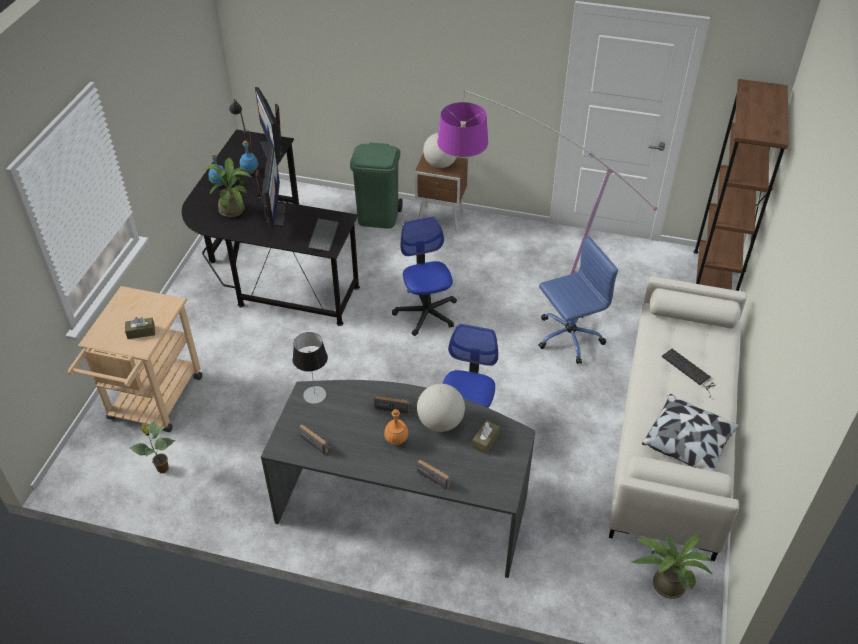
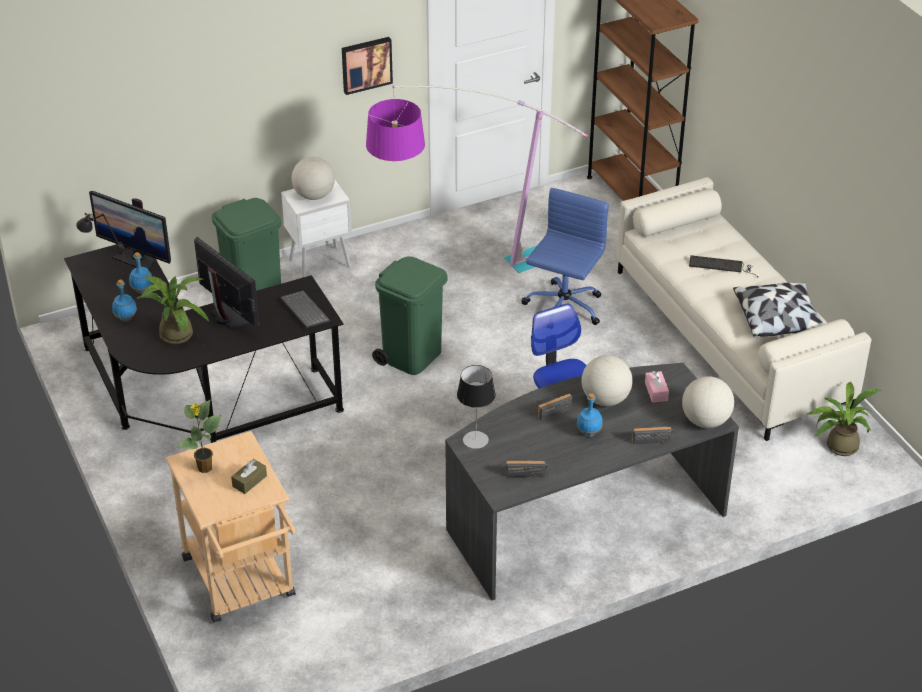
camera: 40 degrees left, 5 degrees down
(162, 469) = (329, 627): potted plant -> potted plant (204, 468)
(396, 441) = (588, 433): orange bottle -> blue bottle
(426, 313) = (412, 356): office chair -> green trash can
(441, 219) = (321, 264): brown nightstand -> white nightstand
(485, 441) = (656, 391): brown tissue box -> pink tissue box
(495, 490) = (705, 421): none -> globe
(508, 76) = (366, 64): none -> picture

